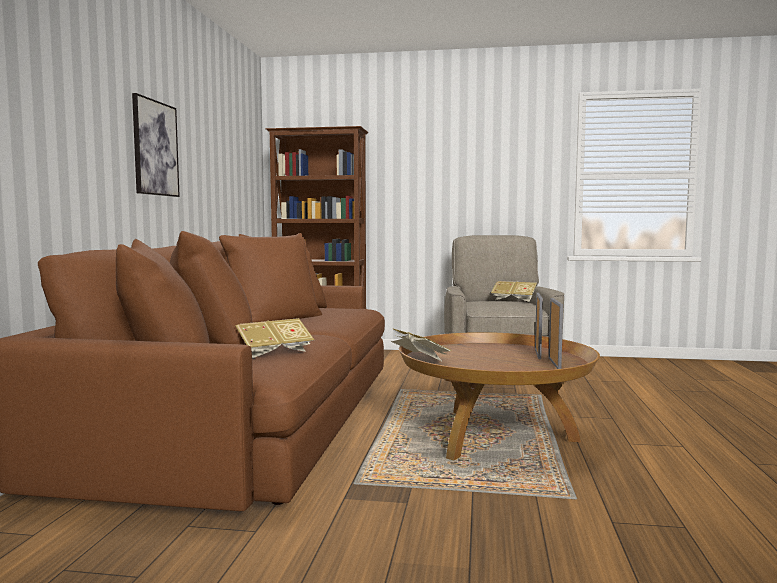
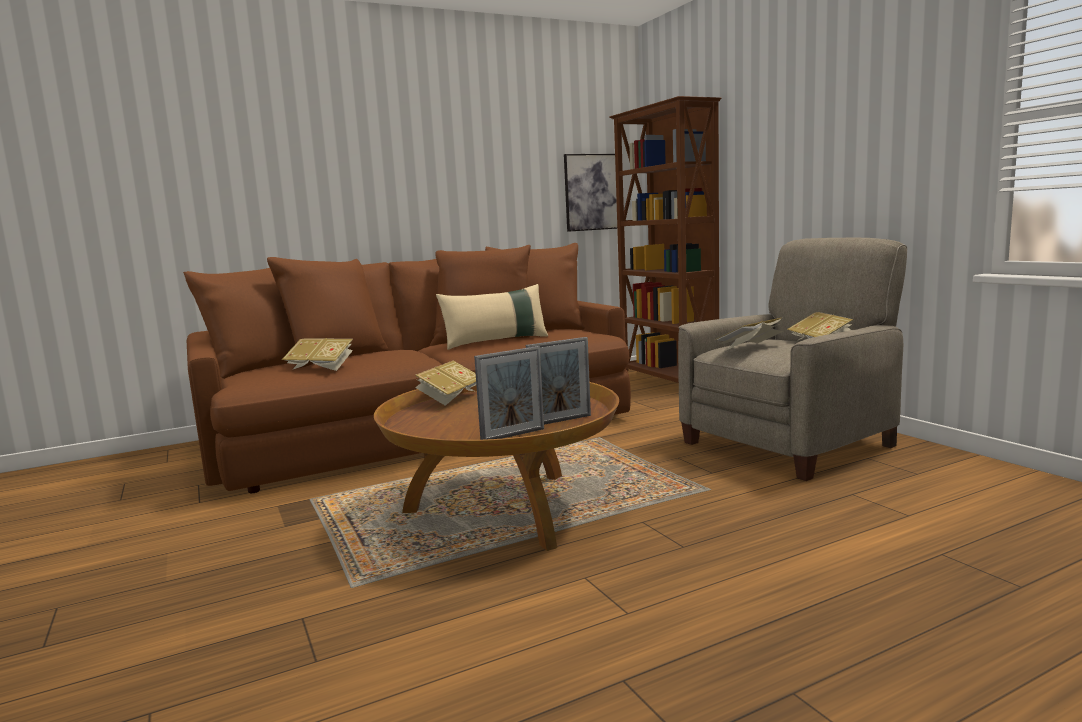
camera: 55 degrees right, 5 degrees up
(155, 148) = (404, 170): picture -> picture (591, 192)
(316, 319) = (496, 342): none -> beige pillow
(494, 305) = (750, 348): none -> book

